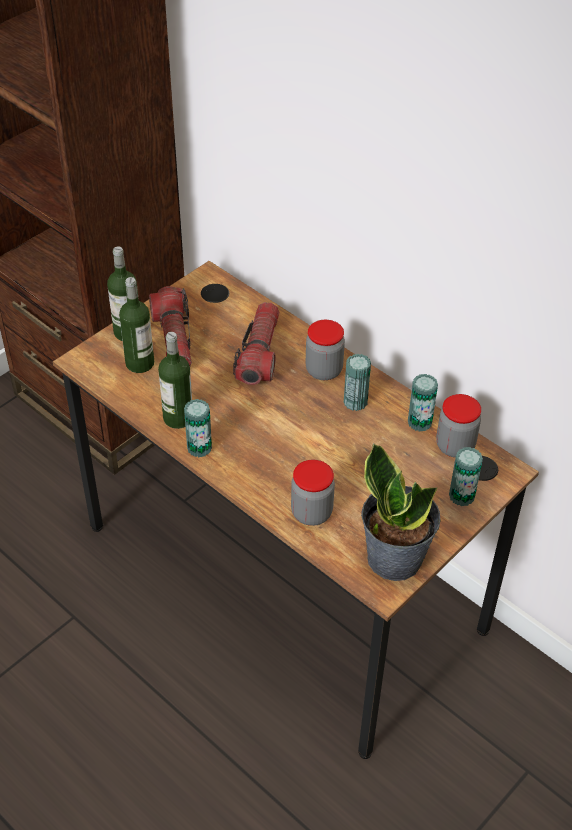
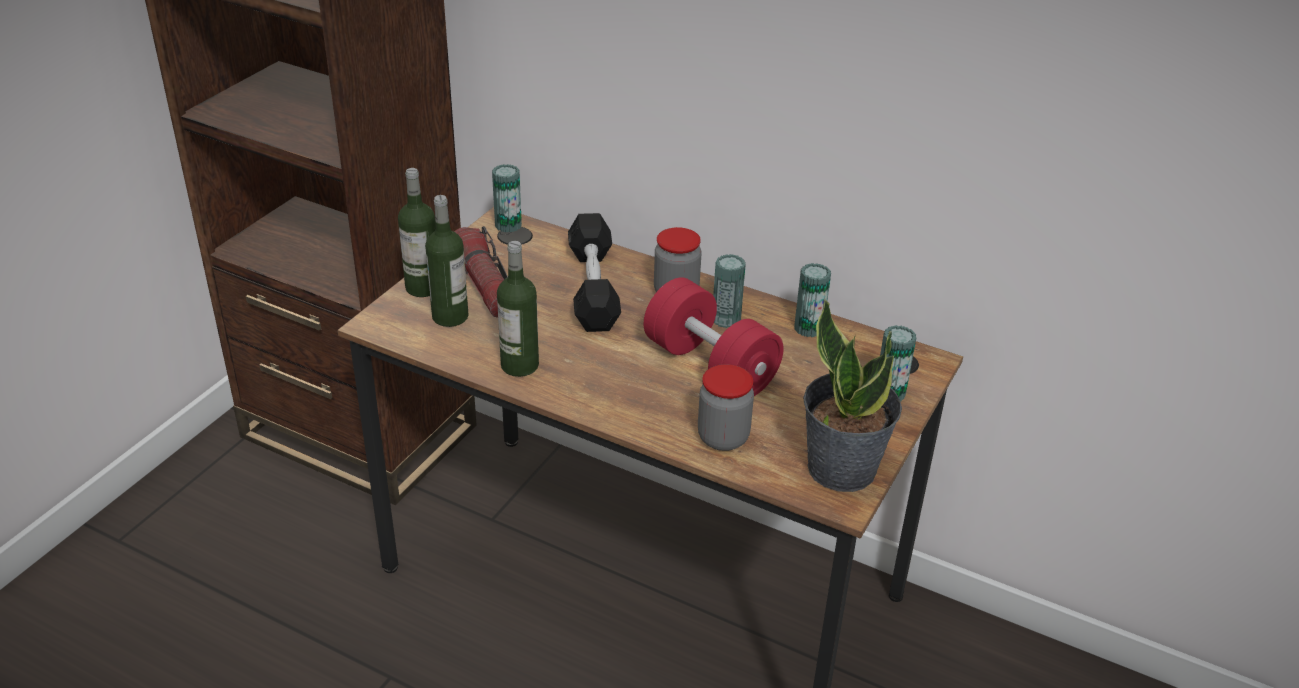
camera: 15 degrees left, 10 degrees down
(199, 448) = (558, 392): can -> can (508, 225)
(259, 353) = (593, 287): flashlight -> black dumbbell
(326, 444) = (710, 365): none -> red dumbbell
(455, 446) = (859, 345): jar -> none

